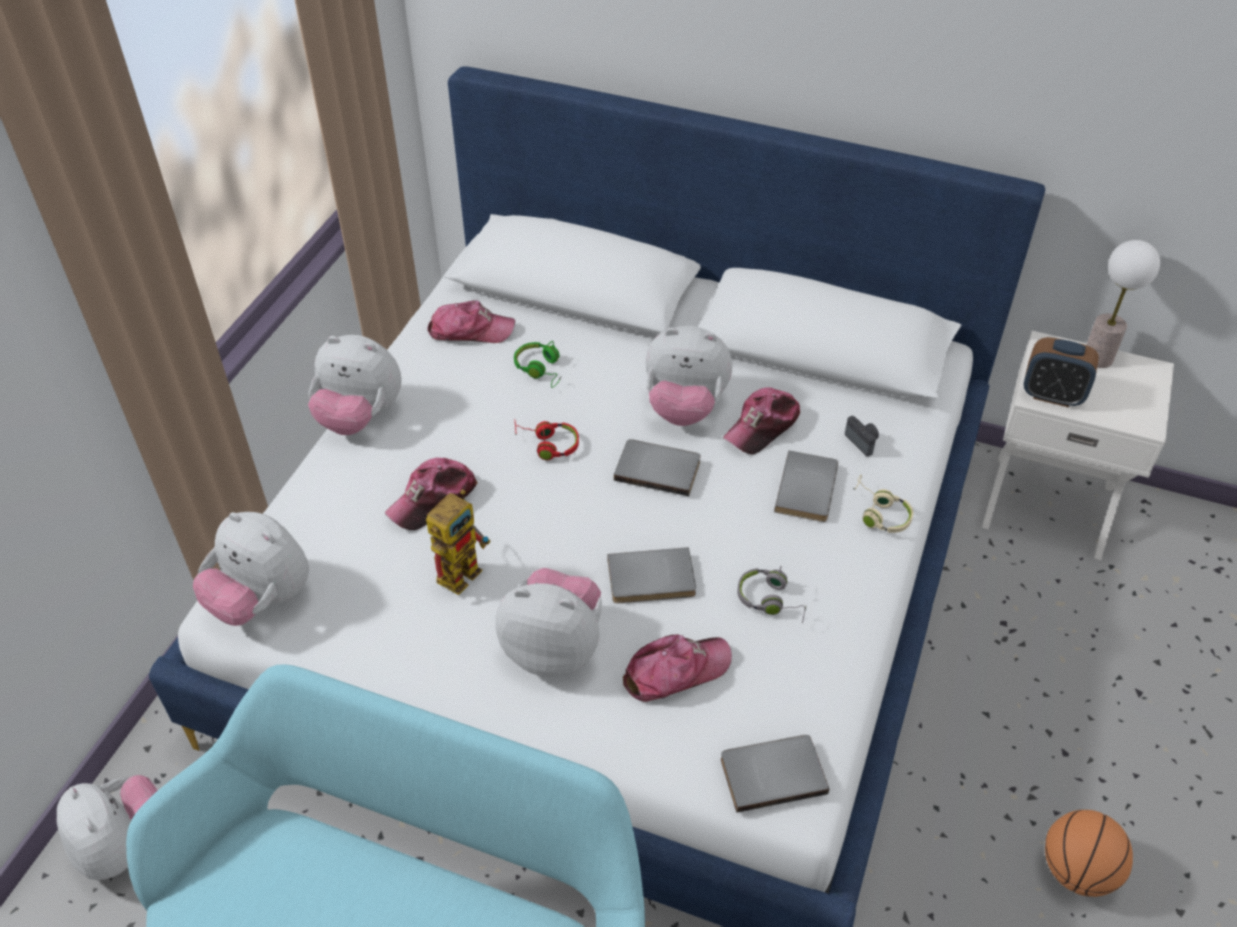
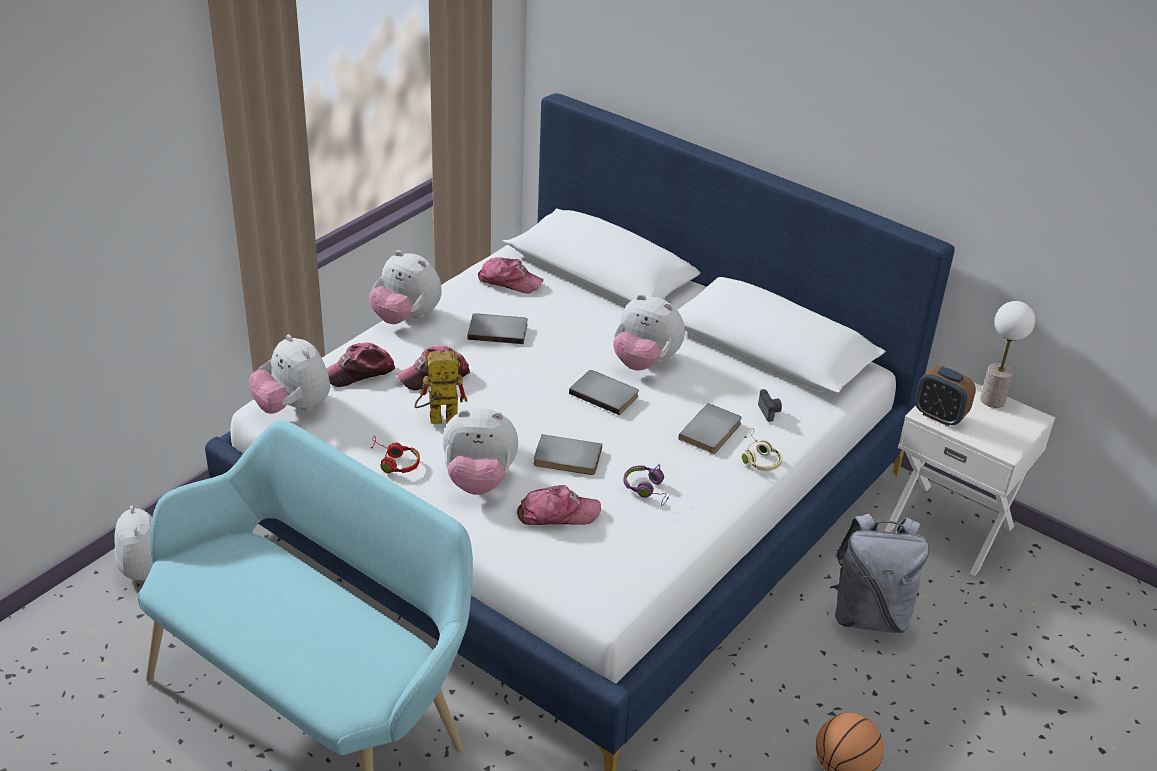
camera: 15 degrees right, 10 degrees down
(463, 568) = (436, 420): toy robot -> toy robot turned 150 degrees counterclockwise
(541, 369) = (549, 316): green headphones -> none
(547, 444) = (531, 362): red headphones -> red headphones (394, 462)
(554, 648) = (479, 481): plush toy -> plush toy turned 150 degrees clockwise
(762, 427) = (697, 386): cap -> cap (359, 372)
(771, 600) = (647, 490): grey headphones -> purple headphones
(772, 772) = (596, 585): grey book -> grey book (498, 330)
(1014, 646) = (869, 615): none -> grey backpack

